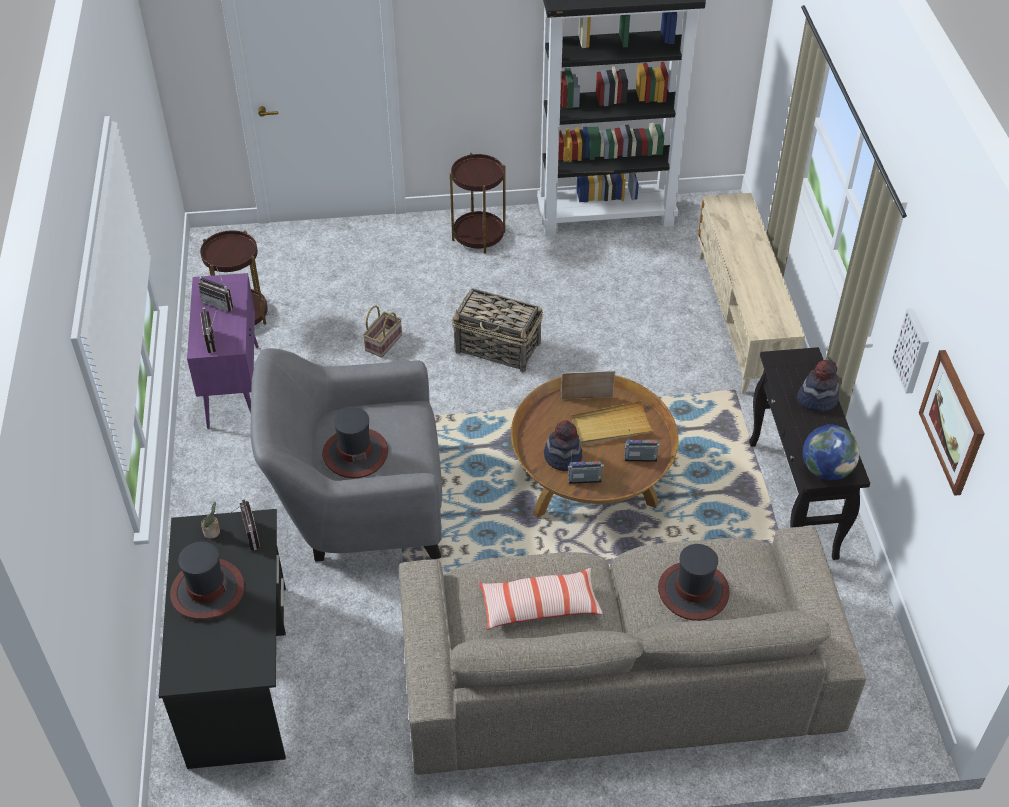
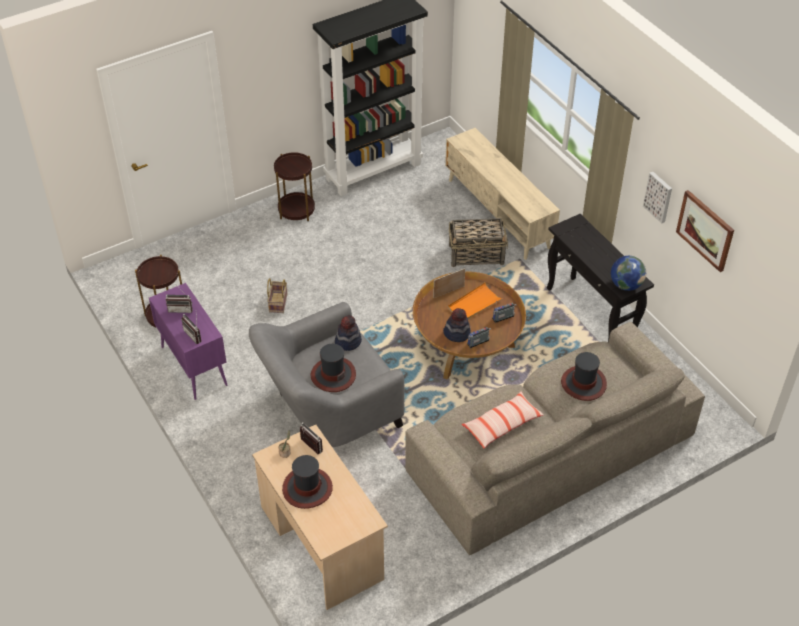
camera: 25 degrees left, 0 degrees up
(239, 674) = (321, 542): black desk -> beige desk
(498, 348) = (356, 281): basket -> basket (477, 255)
(611, 426) = (474, 304): beige tray -> orange tray
(817, 399) = (597, 245): hat -> hat (348, 341)

